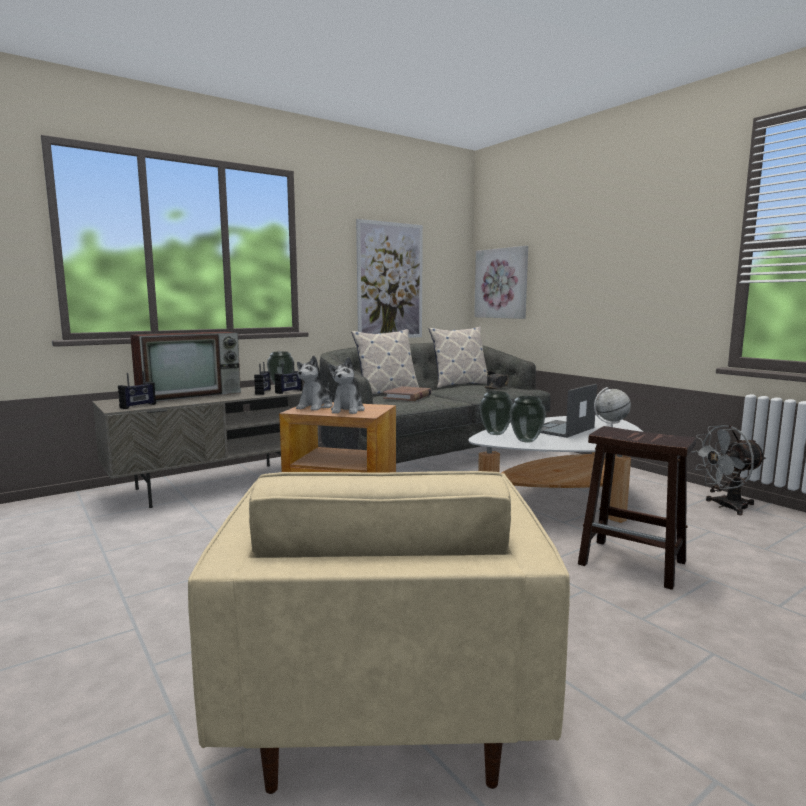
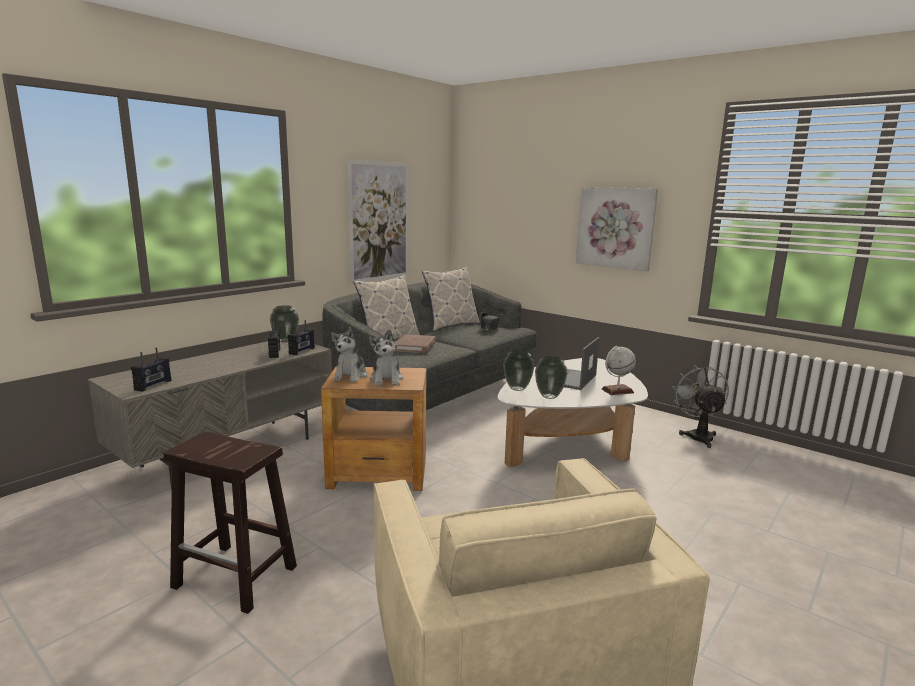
camera: 15 degrees left, 5 degrees up
(191, 395) = (199, 362): television -> none
(501, 283) = (484, 222): picture -> picture (616, 228)
(634, 563) = (652, 503): brown stool -> brown stool (237, 577)
(726, 507) = (698, 436): grey fan -> grey fan turned 120 degrees clockwise

